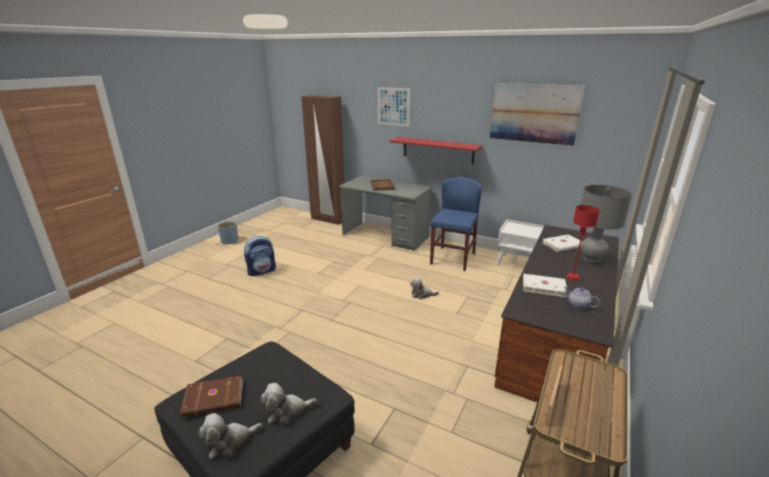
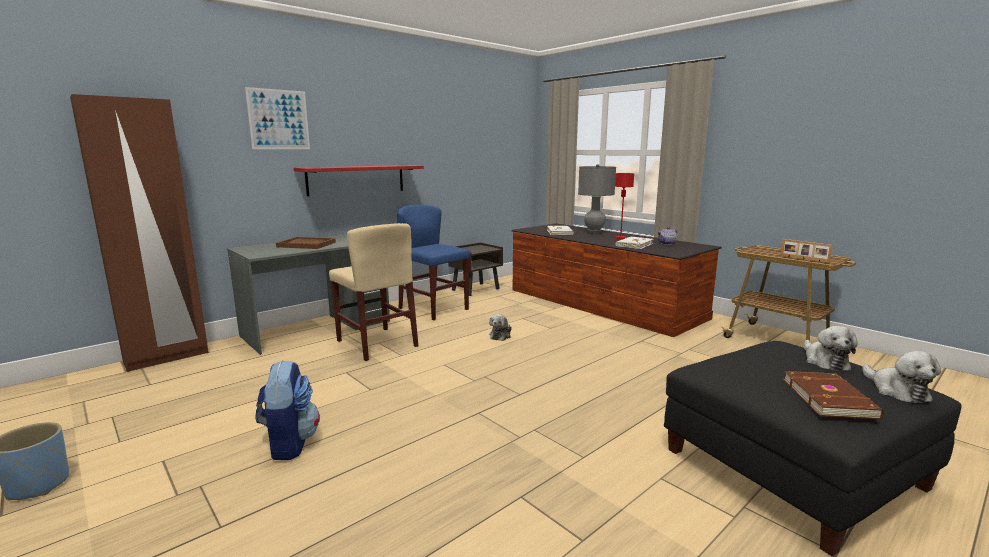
camera: 70 degrees left, 10 degrees down
(377, 258) = (376, 343): none -> beige chair
(517, 263) = (476, 289): white nightstand -> brown nightstand
(534, 113) = (452, 123): picture -> none

